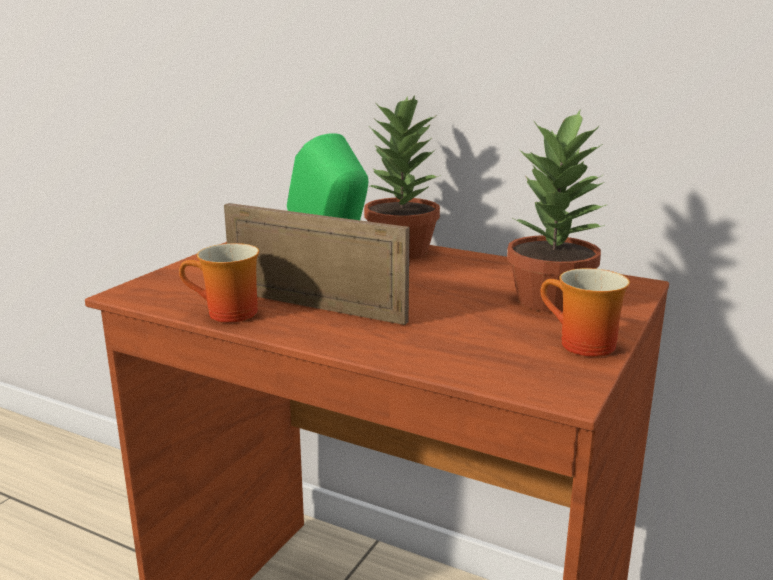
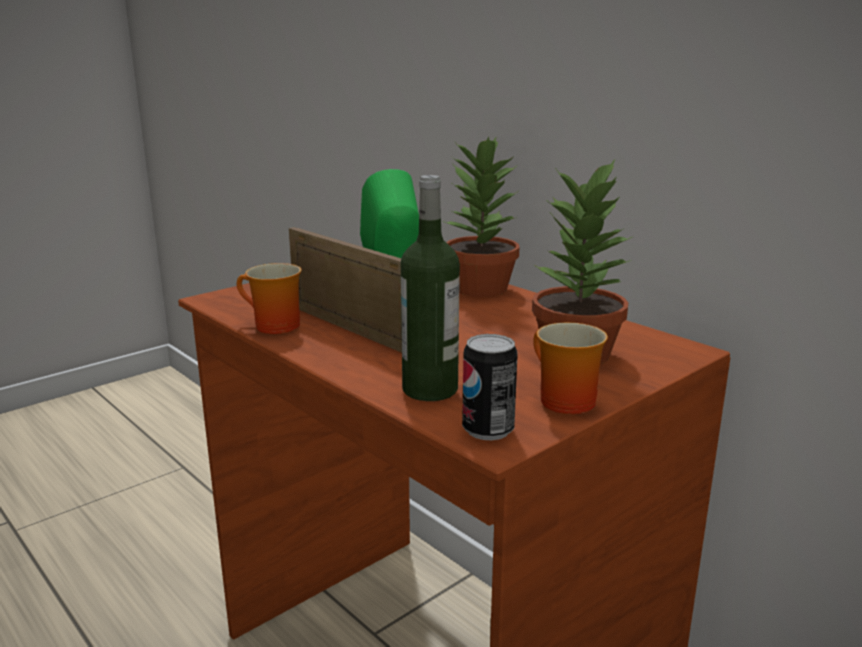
camera: 20 degrees right, 0 degrees up
(454, 353) = (430, 389): none -> bottle
(546, 383) = (488, 430): none -> can

